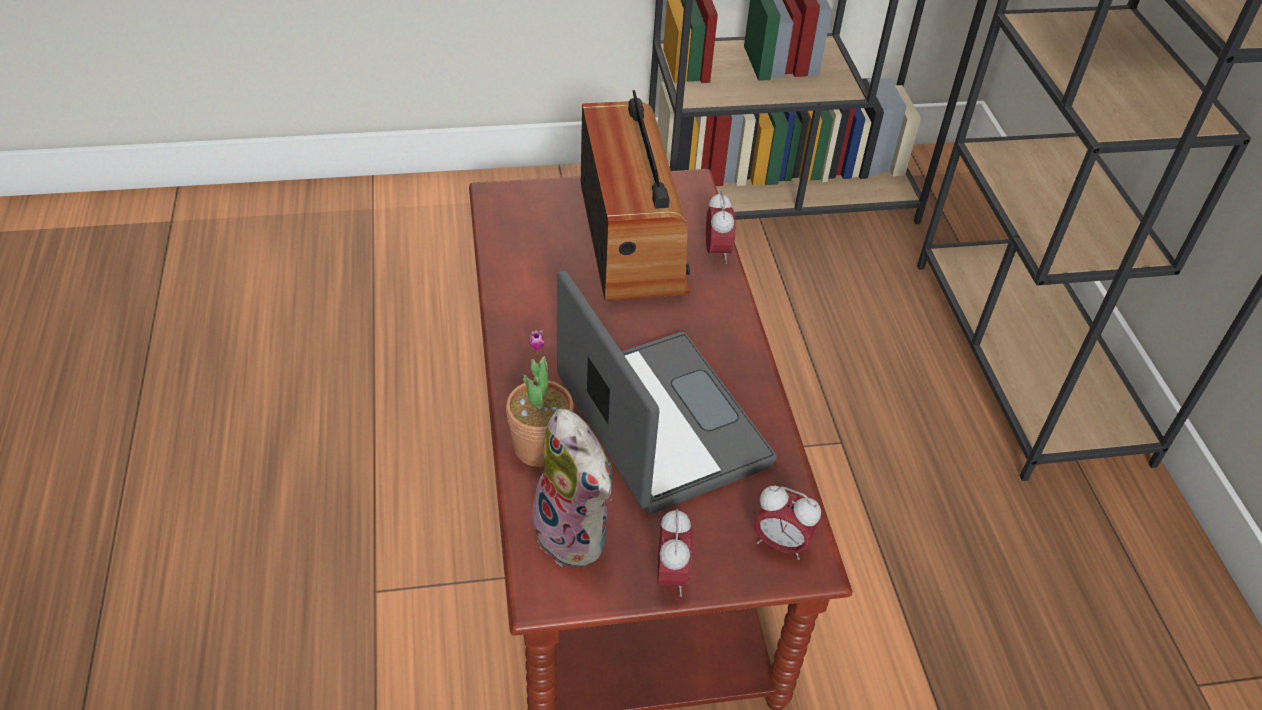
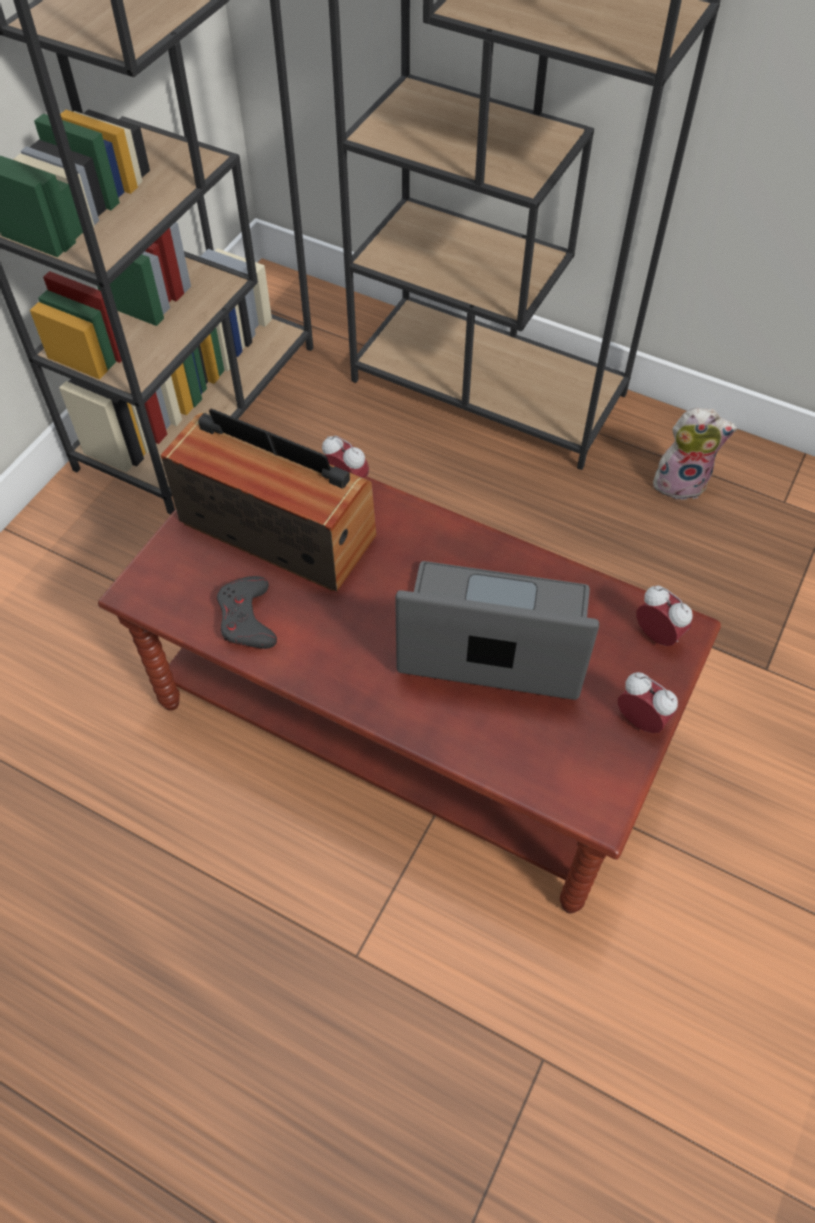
camera: 50 degrees left, 10 degrees up
(530, 265) = (247, 618): none -> grey game controller
(540, 447) = (456, 731): potted plant -> none
(576, 534) = (560, 758): plush toy -> plush toy (681, 482)
(780, 544) = (657, 635): alarm clock -> alarm clock turned 105 degrees counterclockwise

